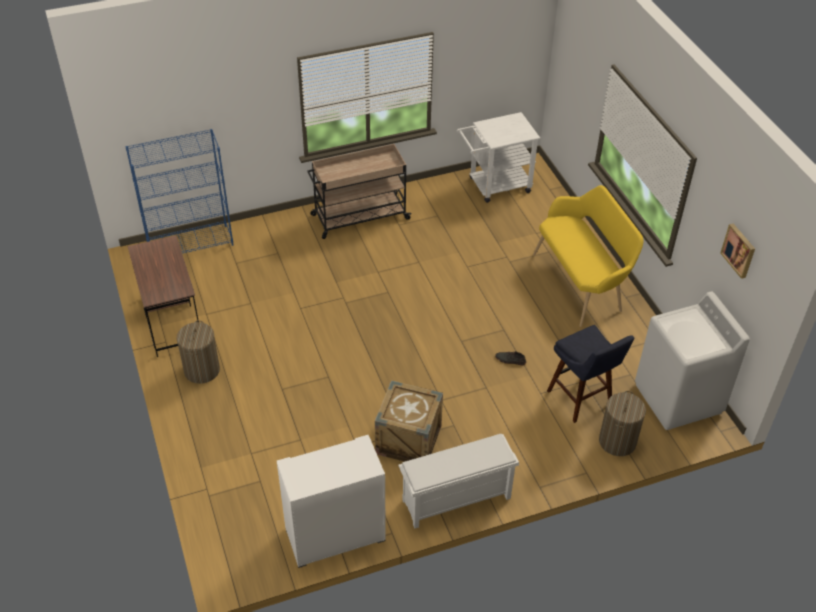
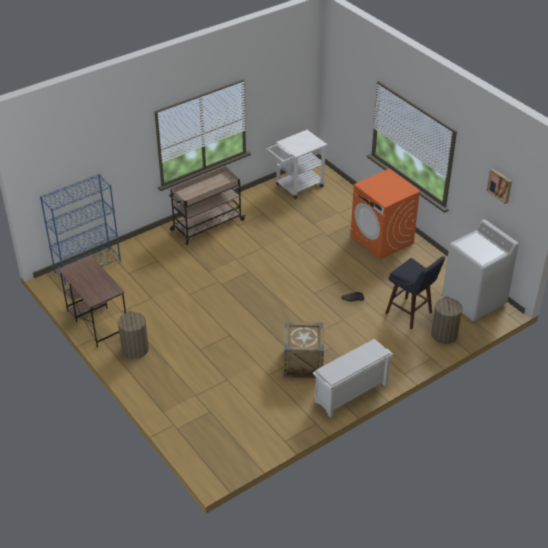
camera: 15 degrees left, 5 degrees down
(335, 535) = (277, 434): white cabinet -> none
(581, 283) = (382, 239): yellow bench -> orange washing machine

